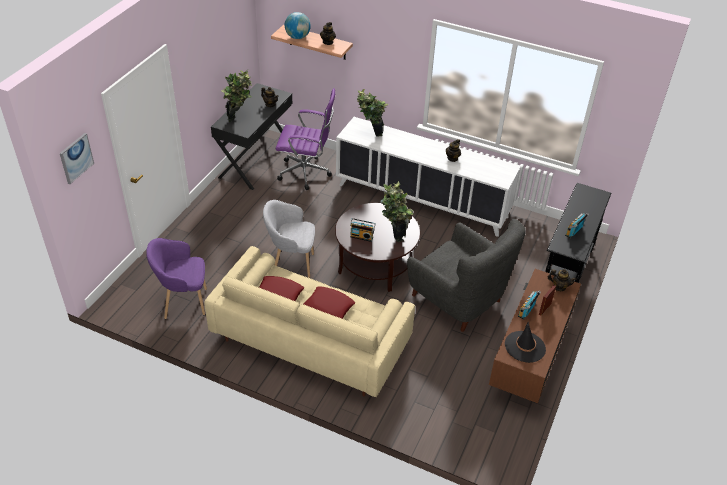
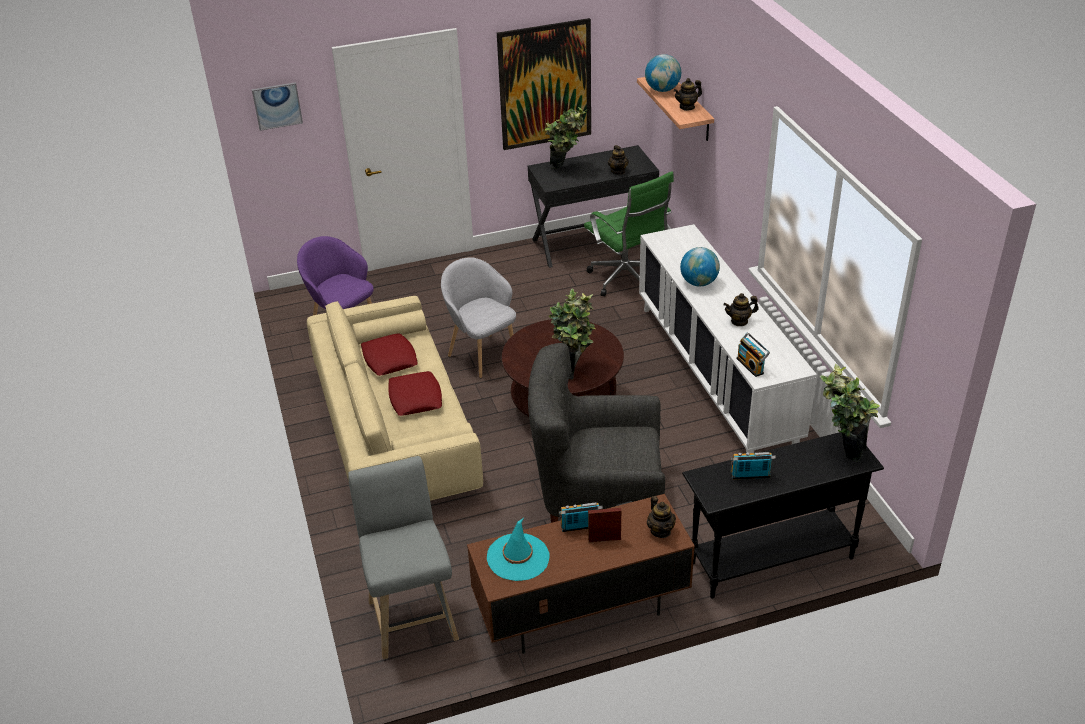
camera: 50 degrees right, 5 degrees down
(212, 63) = (545, 85): none -> picture
(306, 173) = (627, 280): purple office chair -> green office chair
(362, 236) = (536, 350): radio -> radio (751, 365)
(370, 135) = (680, 251): potted plant -> potted plant (840, 451)
(404, 148) = (699, 283): none -> globe
(458, 300) = (597, 497): grey armchair -> grey armchair turned 90 degrees clockwise
(464, 426) = (412, 615): none -> grey stool
(525, 347) = (518, 557): black hat -> turquoise hat

